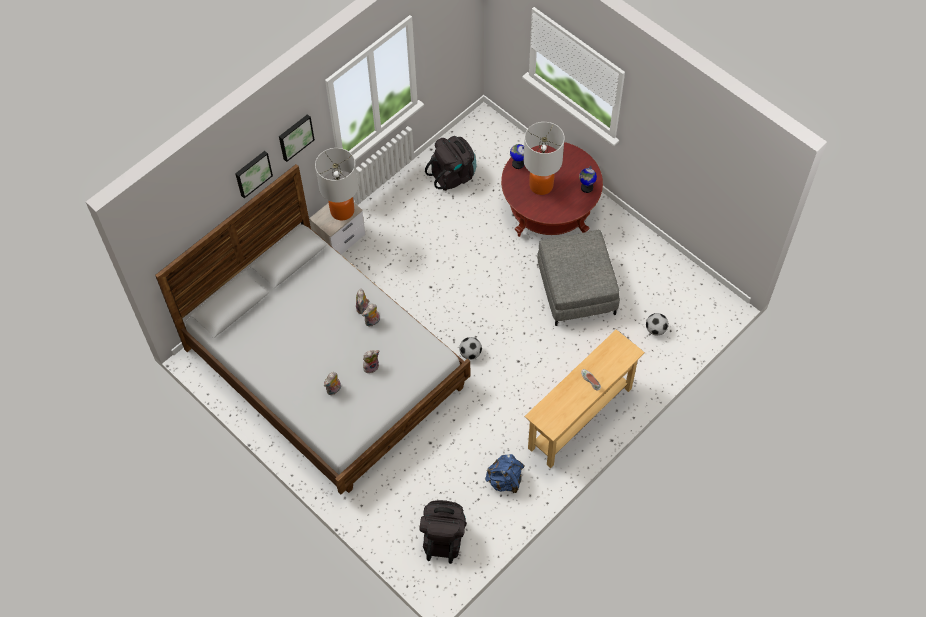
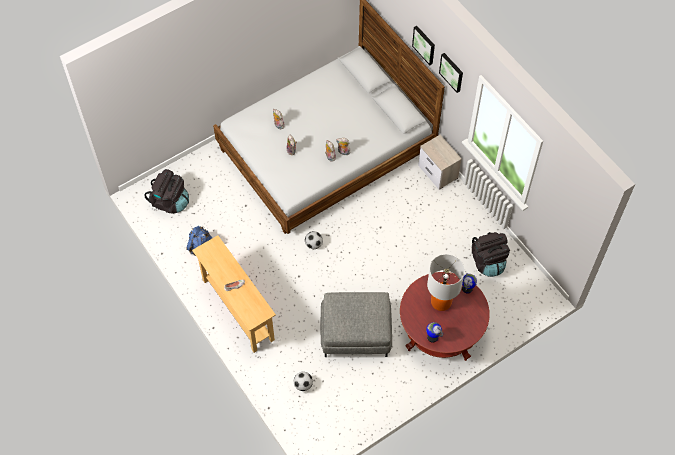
camera: 100 degrees right, 0 degrees up
(342, 211) = (442, 157): table lamp -> none

